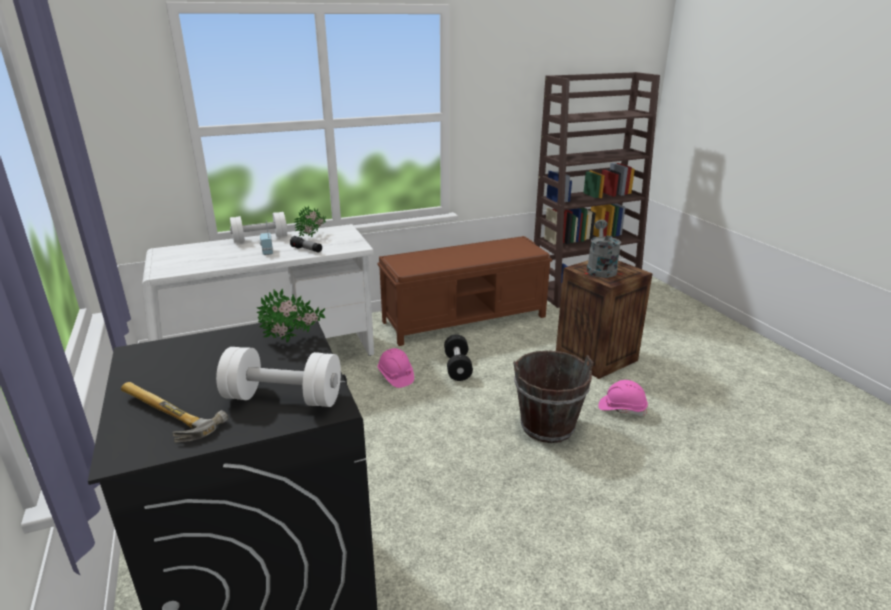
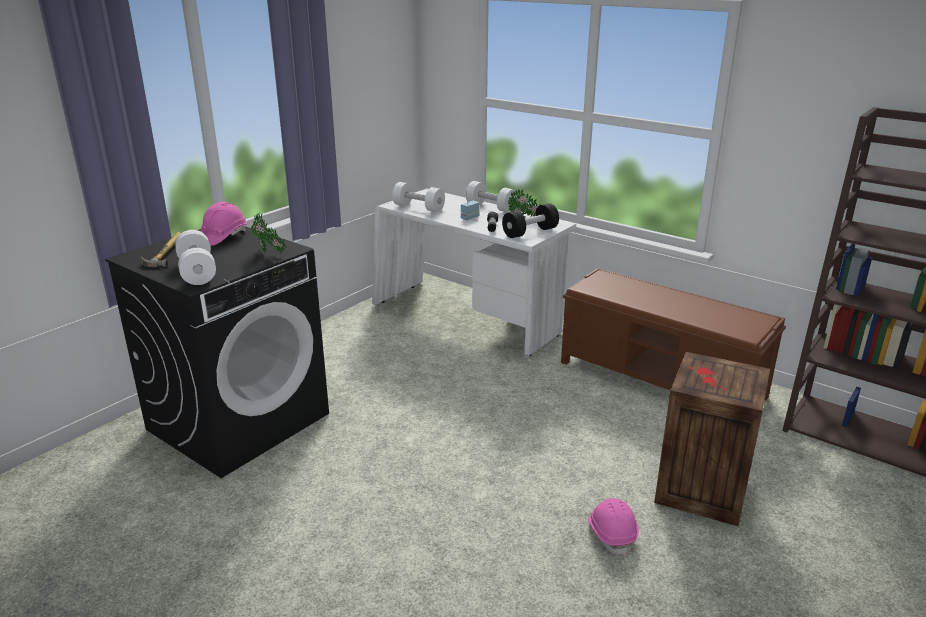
camera: 60 degrees right, 0 degrees up
(197, 264) = (418, 208): none -> white dumbbell
(395, 376) = (510, 379): pink hard hat -> pink hard hat (223, 237)
(457, 367) = (564, 405): black dumbbell -> black dumbbell (530, 232)
(547, 427) = (522, 488): brown bucket -> none
(600, 269) = (718, 373): grey watering can -> none

